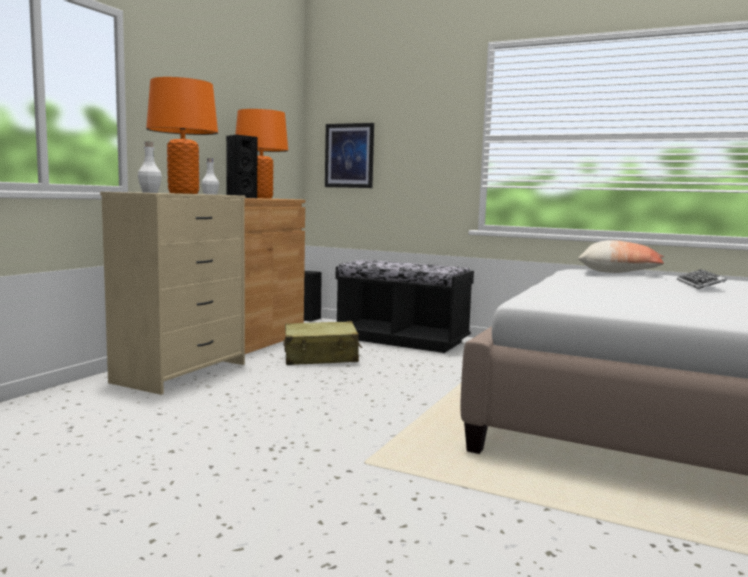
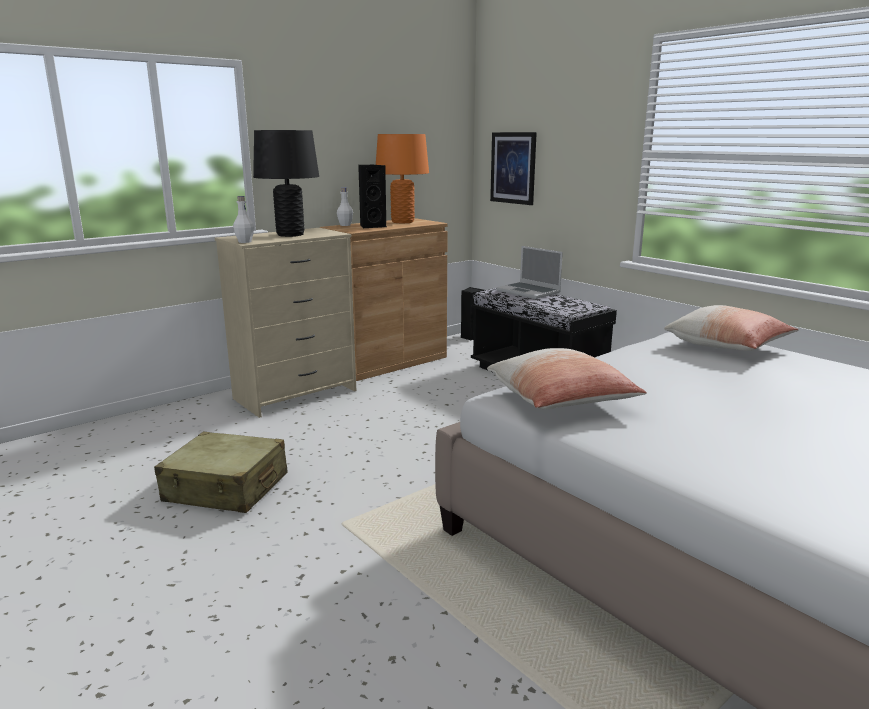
camera: 25 degrees right, 10 degrees up
(183, 193) = (290, 235): orange table lamp -> black table lamp
(321, 357) = (433, 389): beige suitcase -> beige suitcase (226, 488)
(389, 261) = (529, 292): none -> laptop
(581, 299) = (562, 401): none -> pillow
(700, 284) = (778, 385): keyboard -> none

